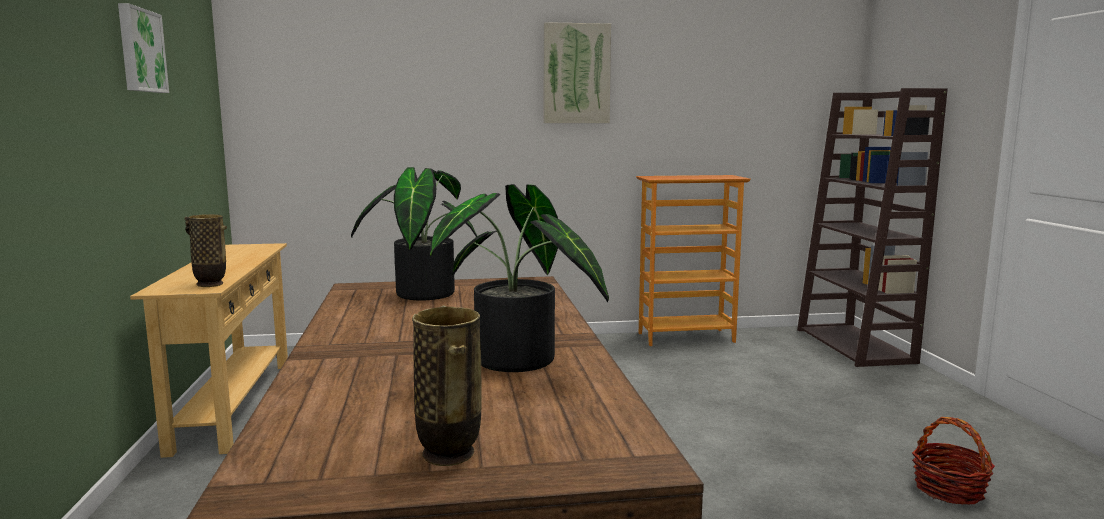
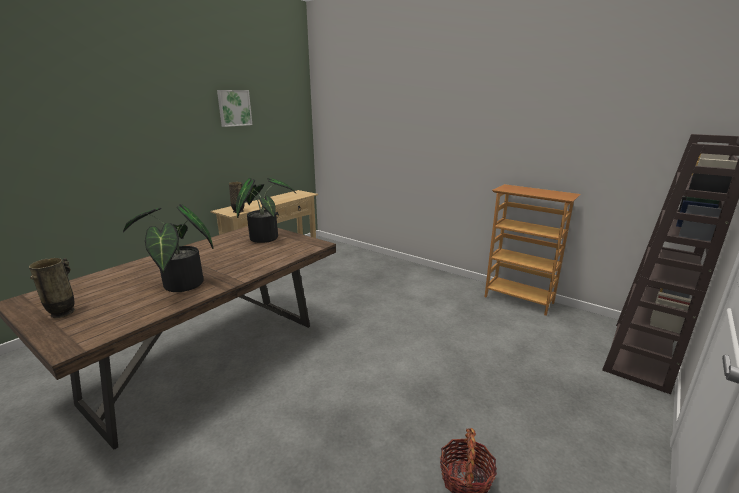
camera: 45 degrees right, 10 degrees up
(576, 74) = (472, 111): picture -> none

